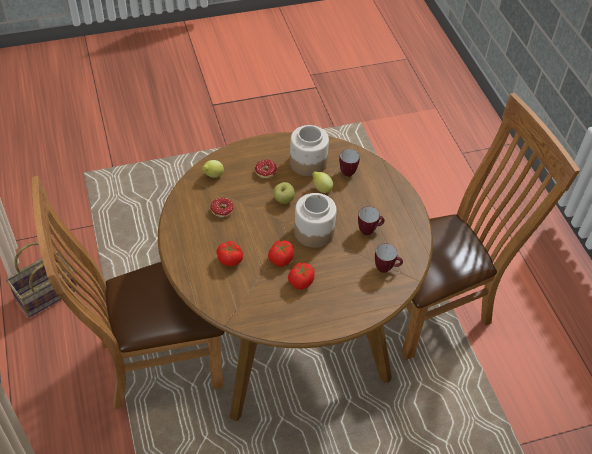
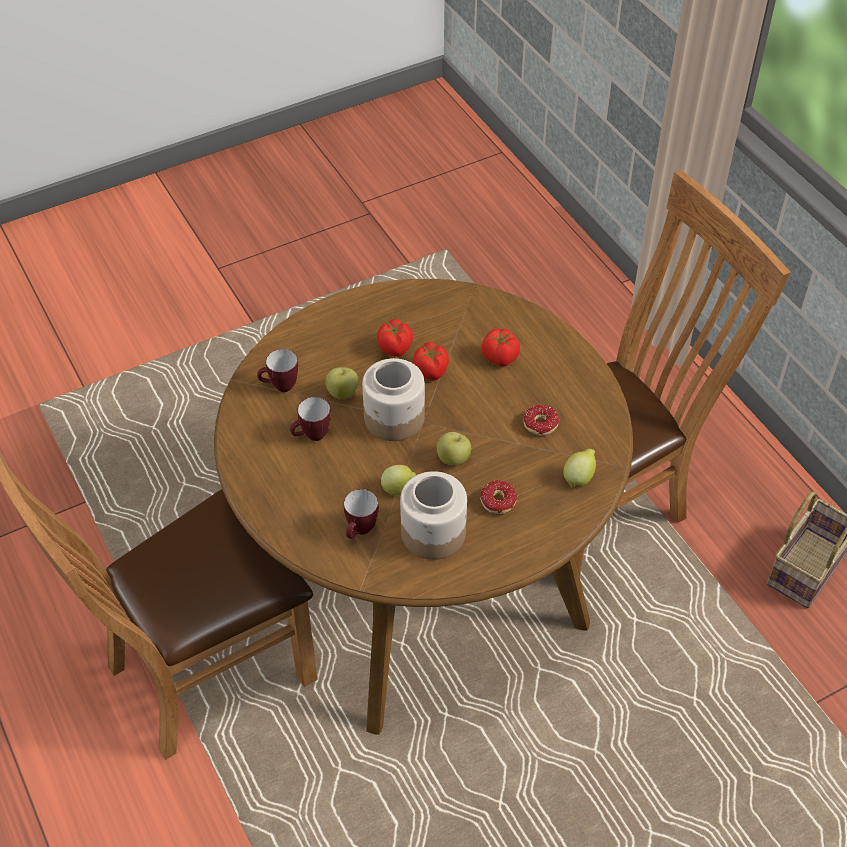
camera: 170 degrees right, 0 degrees up
(344, 256) = (342, 393): none -> apple

